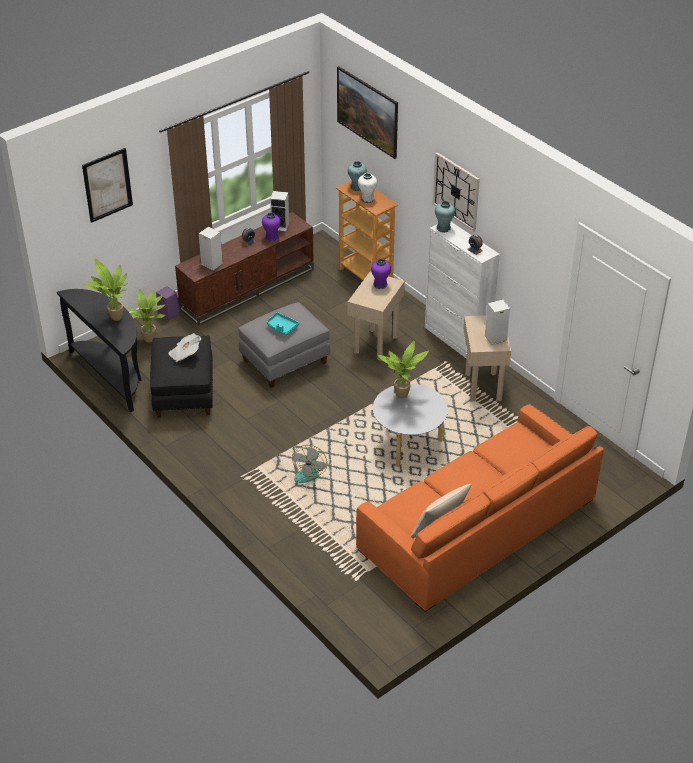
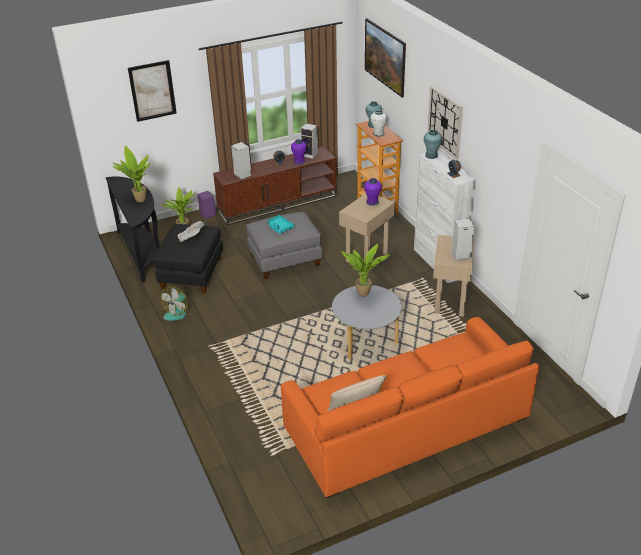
camera: 15 degrees right, 5 degrees down
(309, 471) = (268, 351): fan -> fan (178, 312)

